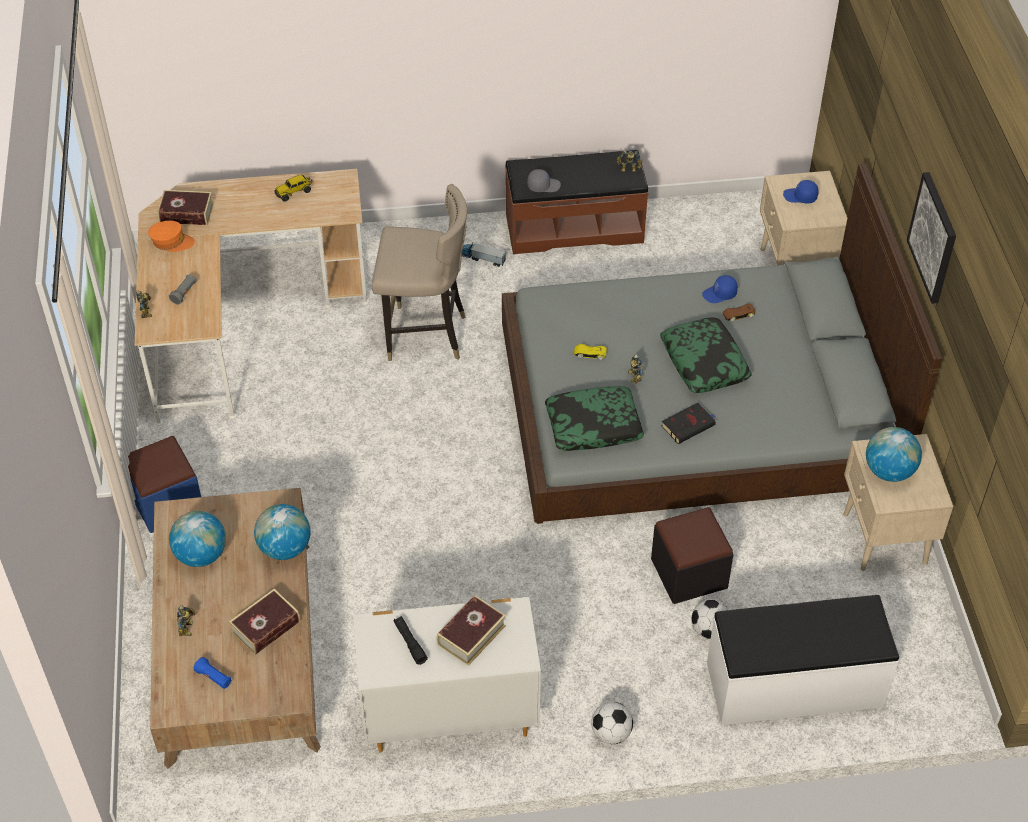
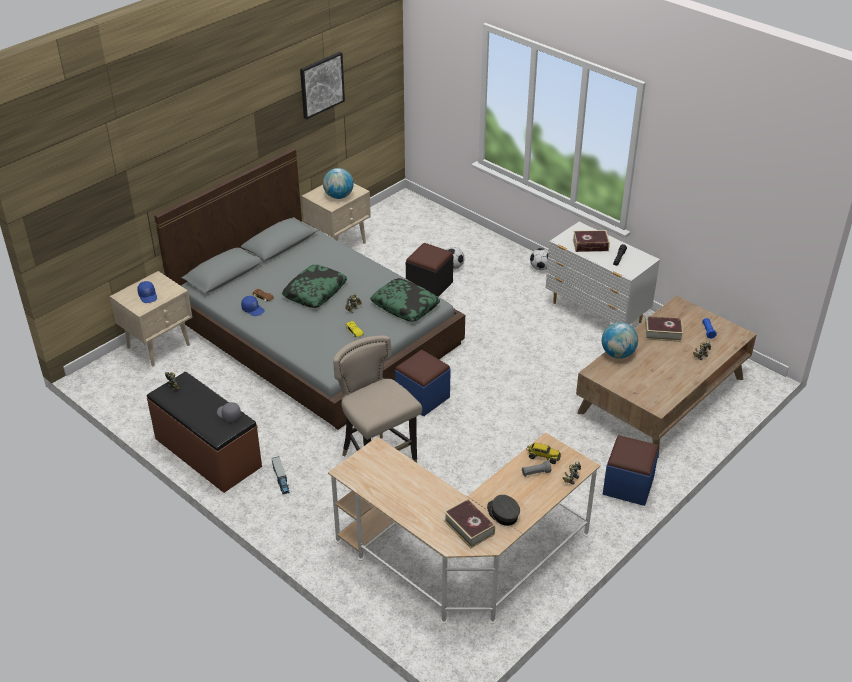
camera: 130 degrees left, 10 degrees down
(172, 242) = (502, 514): orange cap -> grey cap
(201, 555) = (662, 379): globe -> none
(294, 192) = (386, 486): toy truck -> toy truck (543, 457)
(480, 427) = (422, 398): none -> blue ottoman
(689, 425) = (366, 277): black book -> none
(794, 685) = (451, 235): white bench -> none
(933, 237) = (239, 133): picture -> picture (321, 85)

